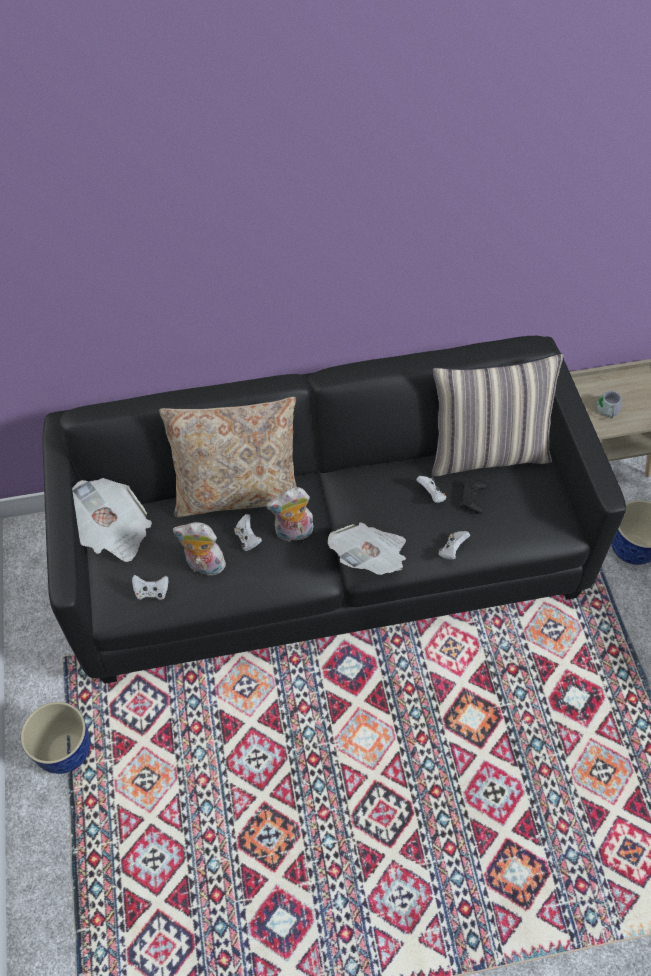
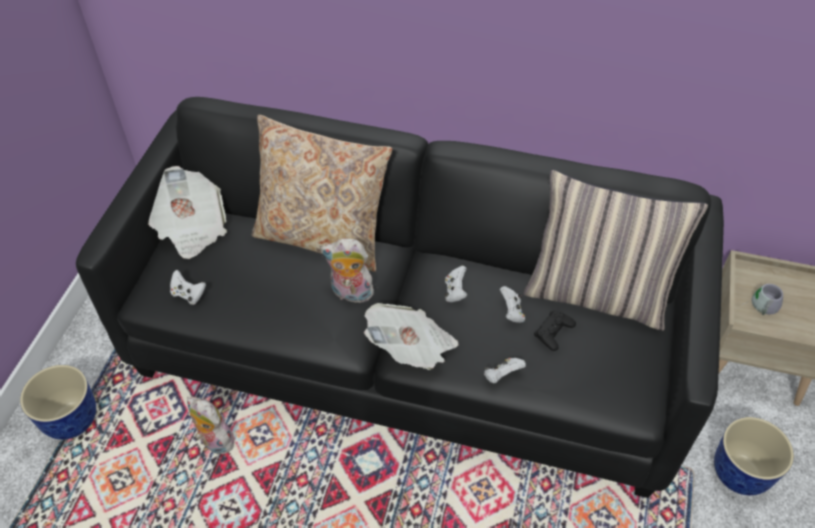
camera: 25 degrees right, 5 degrees down
(204, 566) = (248, 290): plush toy -> plush toy (214, 441)
(247, 539) = (303, 281): white game controller -> white game controller (455, 292)

